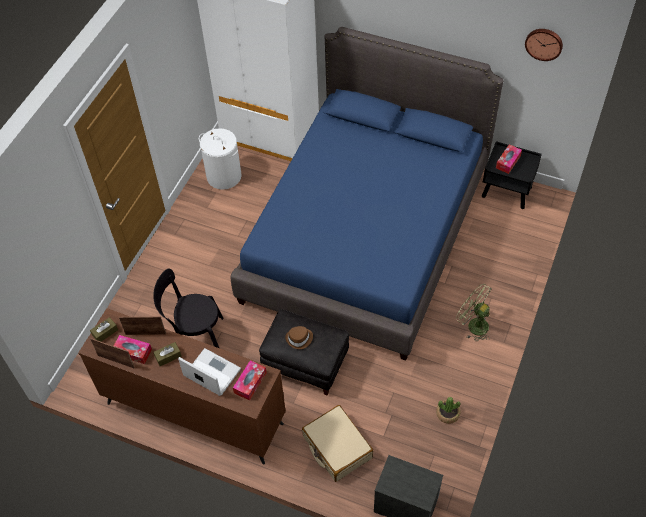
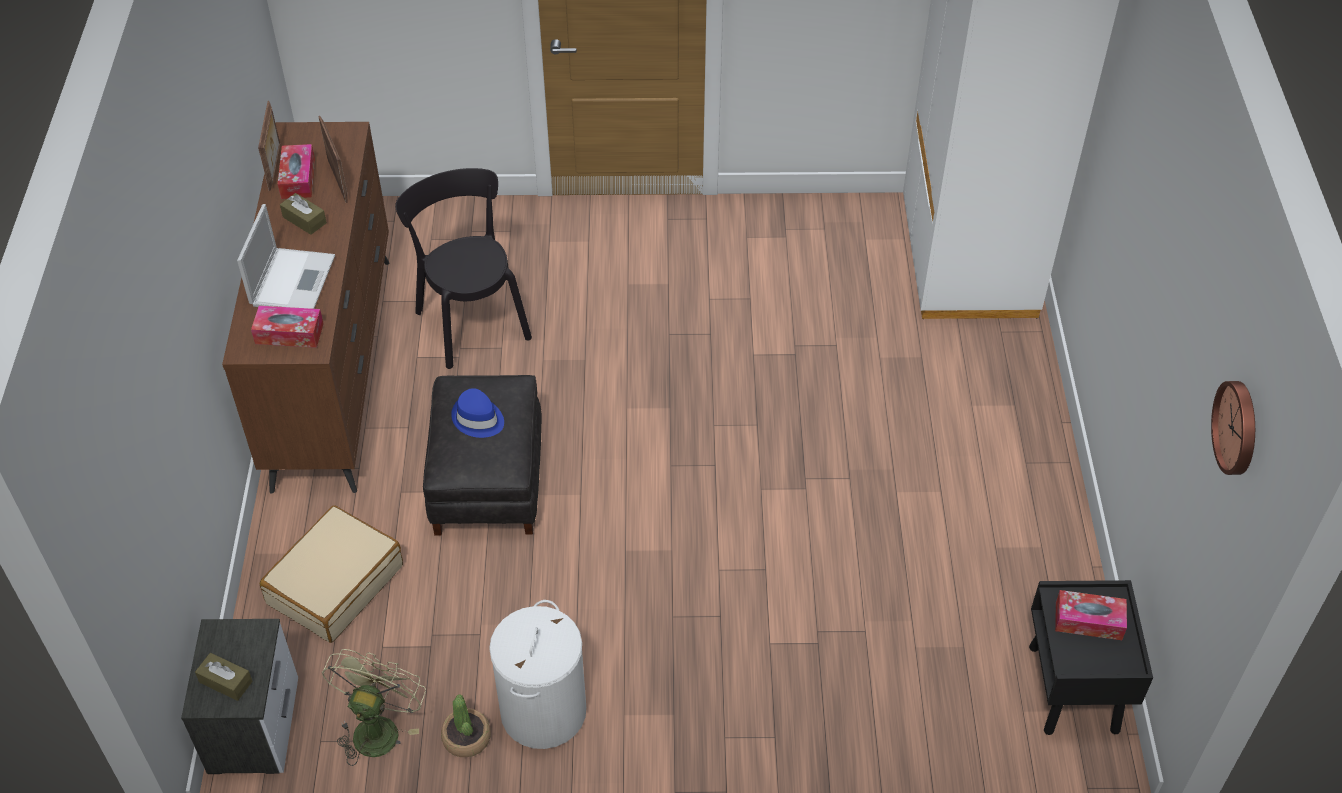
camera: 65 degrees right, 5 degrees down
(105, 332) = (322, 136): brown tissue box -> brown tissue box (226, 682)
(223, 176) = (827, 234): white laundry basket -> white laundry basket (543, 710)
(299, 339) = (478, 419): brown hat -> blue hat
(366, 235) = (815, 480): blue bed -> none
(473, 325) = (692, 723): green fan -> green fan (378, 727)

